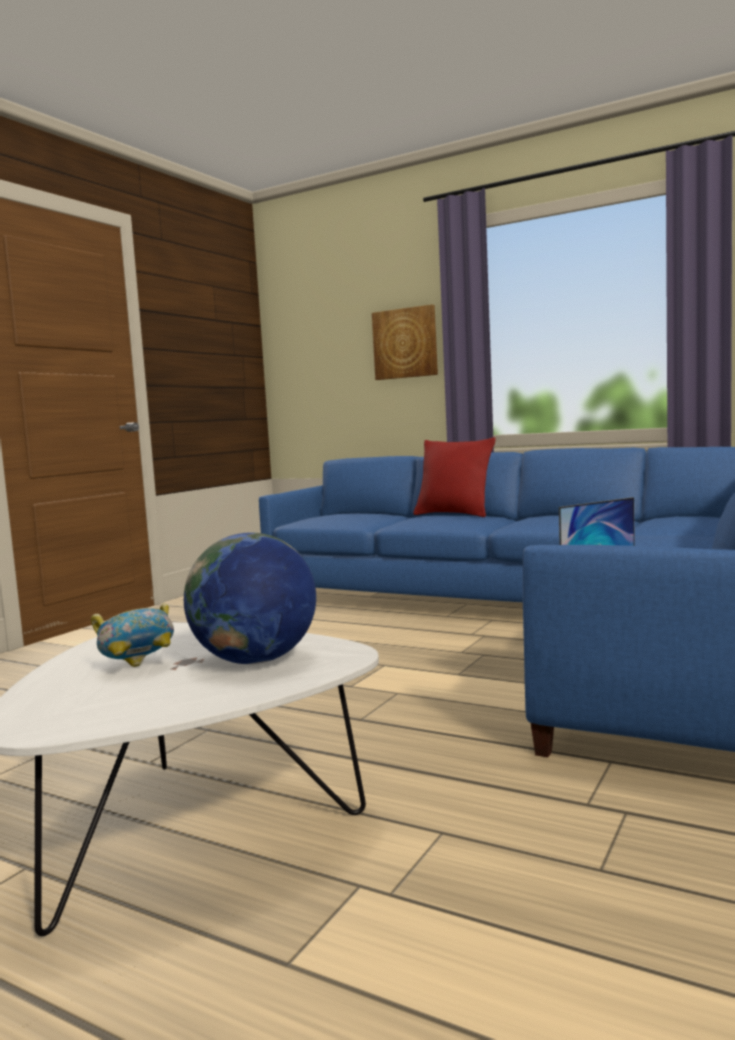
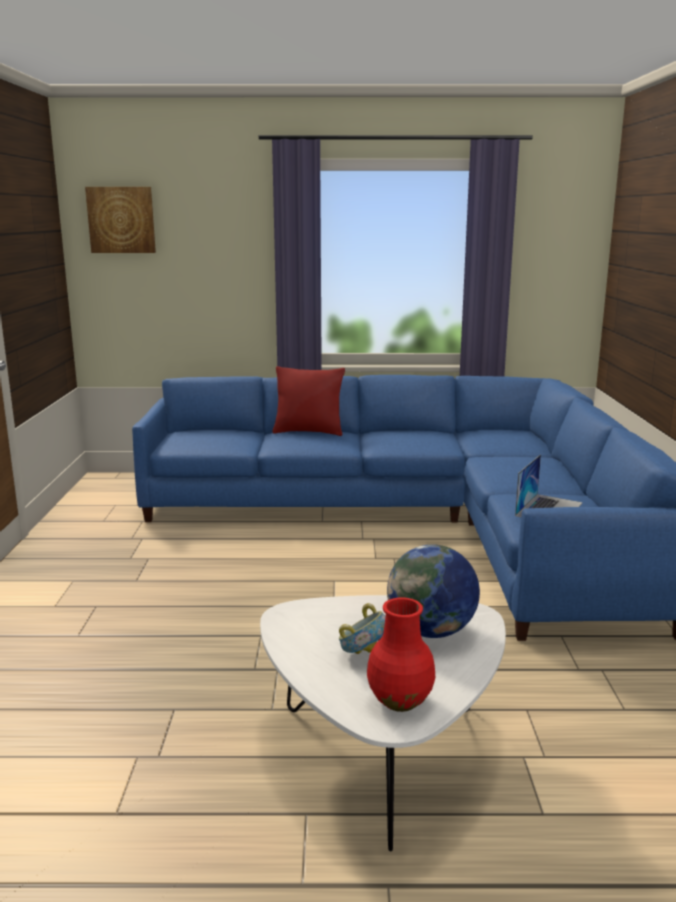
camera: 30 degrees left, 10 degrees up
(80, 710) = (399, 701): none -> red vase
(405, 343) = (231, 266): picture -> picture (121, 220)

